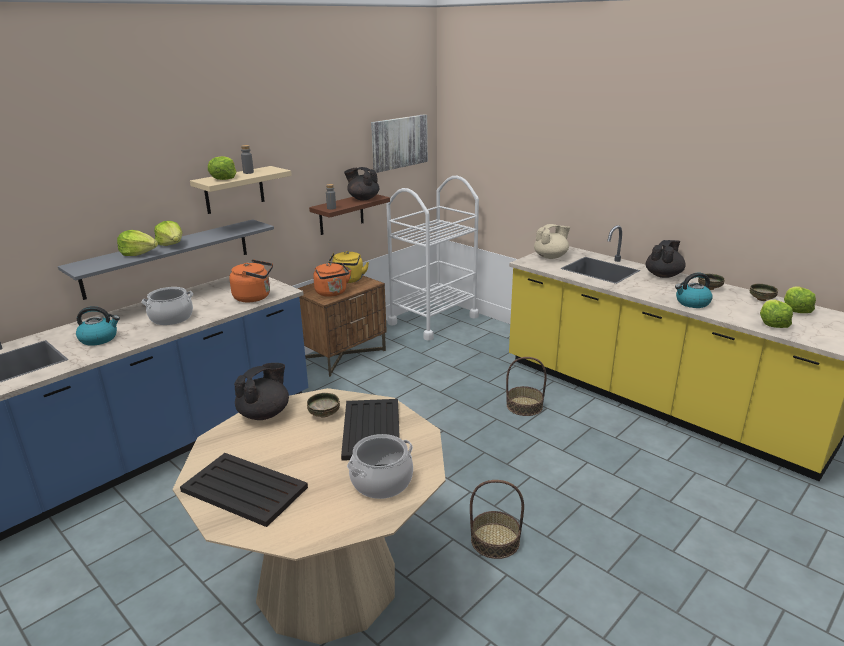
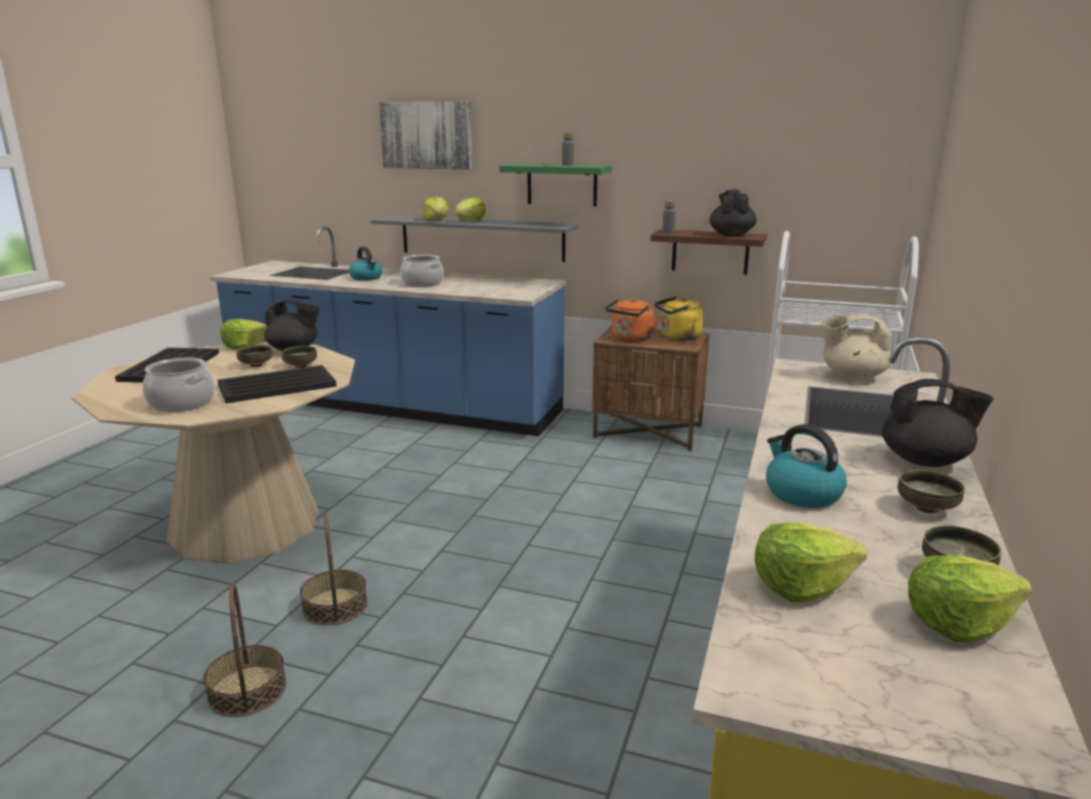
camera: 65 degrees right, 5 degrees down
(224, 178) = (534, 164): lettuce -> lettuce (245, 346)
(234, 190) = (562, 184): beige shelf -> green shelf
(255, 297) = (495, 292): orange kettle -> none
(296, 437) = (256, 365): none -> bowl
(399, 142) = (841, 170): picture -> picture (427, 135)
(524, 406) = (658, 574): basket -> basket (247, 690)
(551, 257) = (852, 376): beige teapot -> beige teapot turned 150 degrees clockwise

